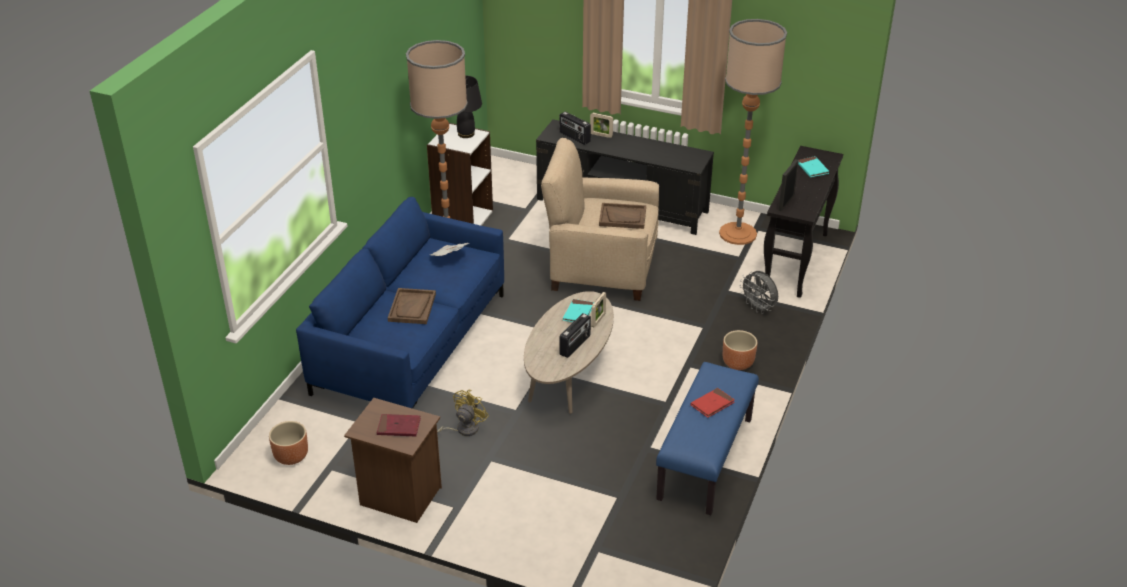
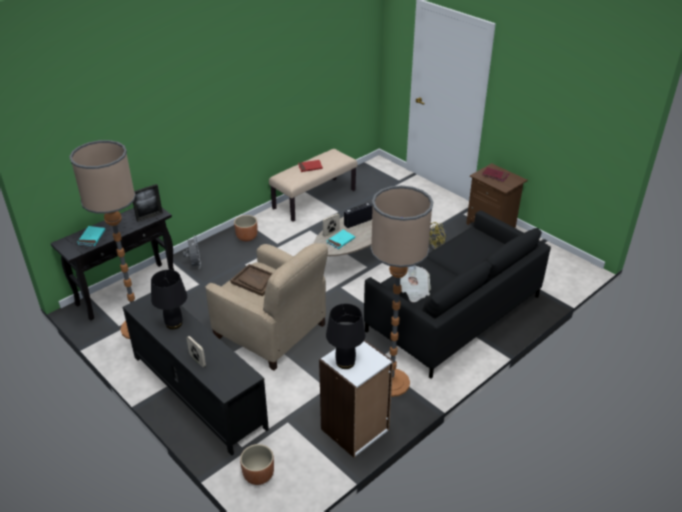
camera: 155 degrees left, 0 degrees up
(291, 456) = (554, 262): brown planter -> brown planter (259, 475)
(411, 343) = (453, 313): blue sofa -> black sofa
(412, 307) = (459, 259): brown tray -> none
(574, 137) = (225, 366): radio -> none
(651, 152) = (174, 323): none -> black table lamp
(706, 459) = (314, 199): blue bench -> beige bench

